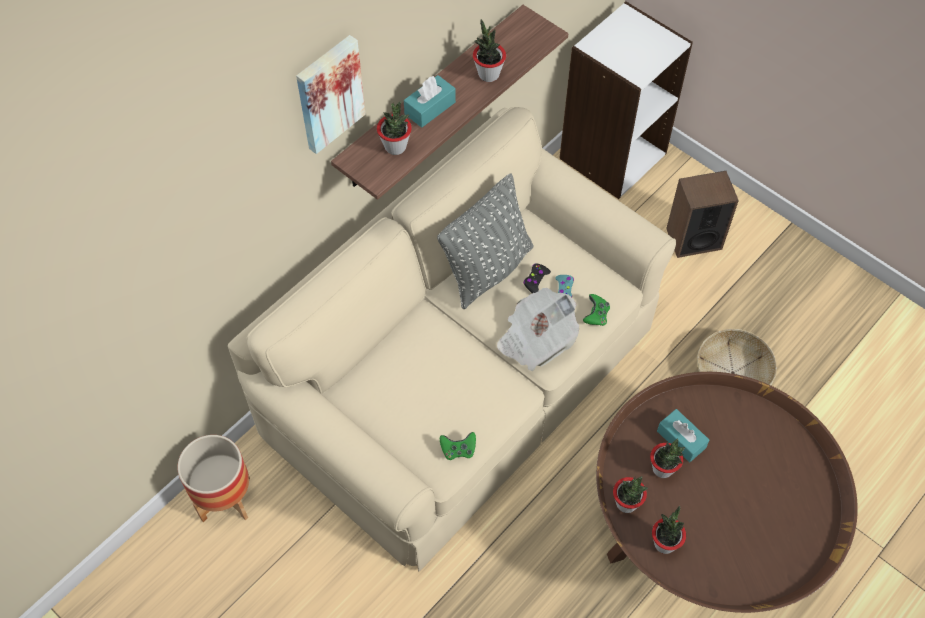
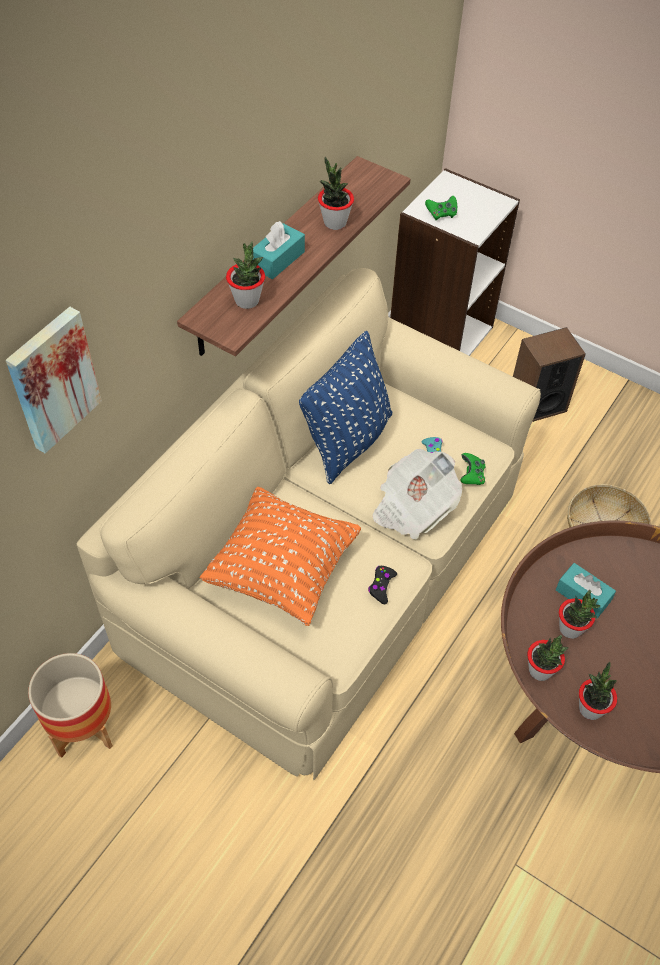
camera: 10 degrees left, 5 degrees down
(328, 93) = (173, 233): picture -> picture (52, 379)
(407, 386) = (282, 571): none -> orange pillow
(458, 450) = (350, 633): green game controller -> green game controller (441, 214)
(487, 269) = (348, 441): grey pillow -> blue pillow
(535, 281) = (401, 447): black game controller -> black game controller (381, 586)

